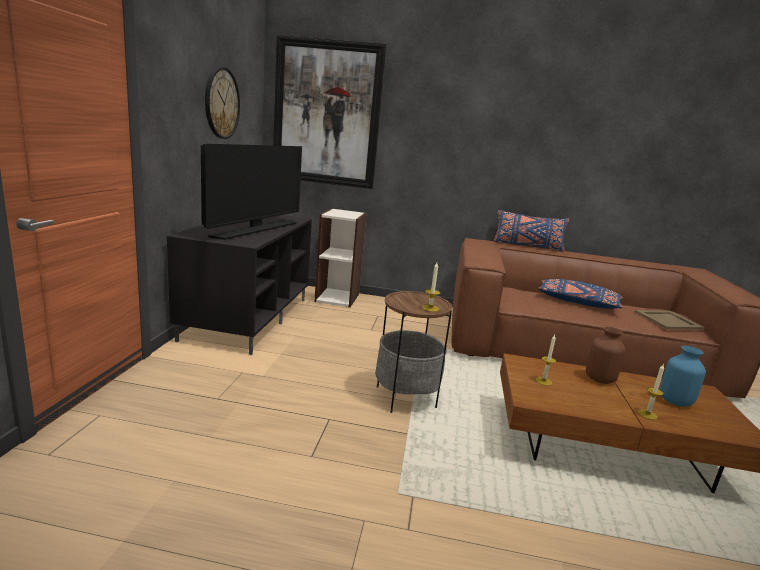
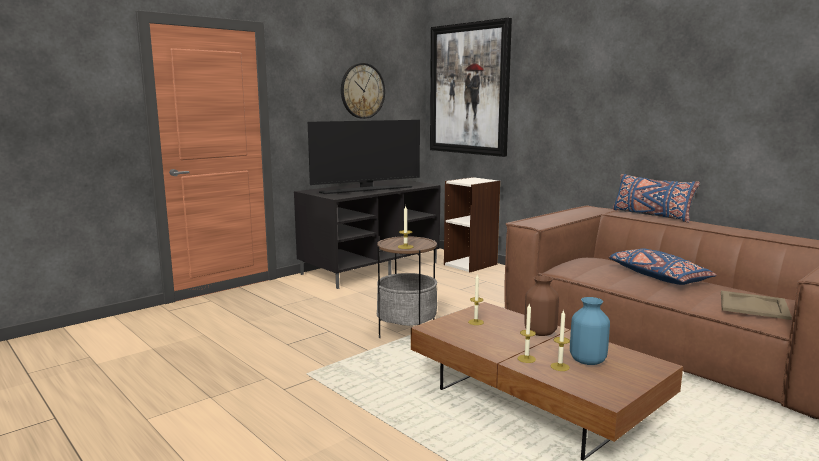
camera: 40 degrees right, 5 degrees down
(677, 415) = (560, 367): none -> candle

